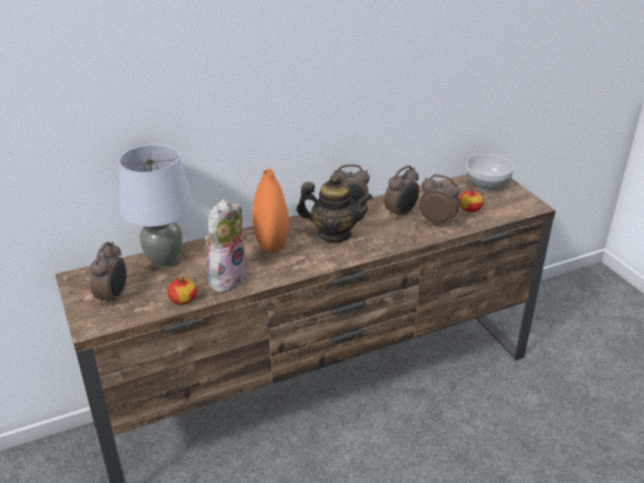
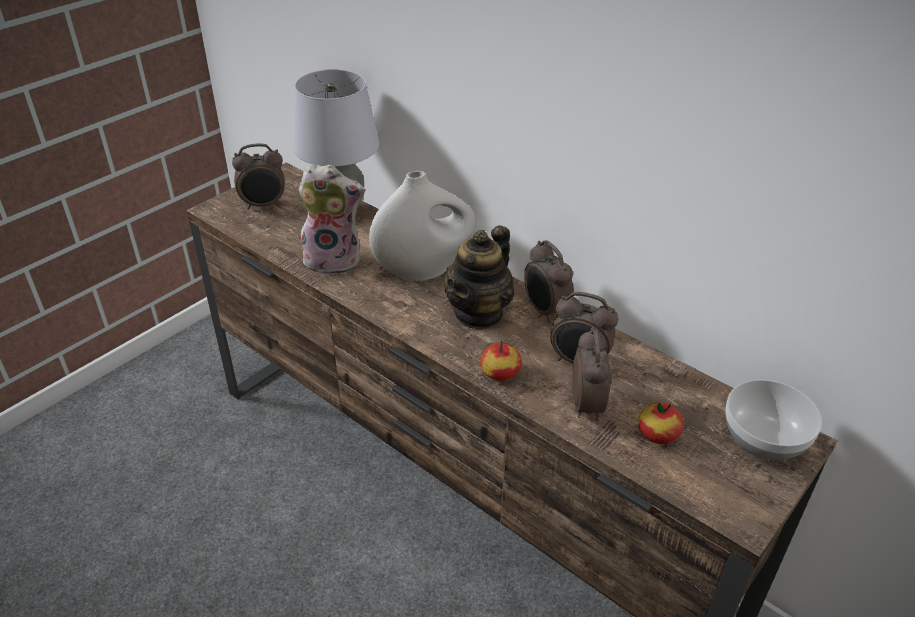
camera: 65 degrees right, 5 degrees up
(183, 299) = (280, 246): apple -> apple (500, 373)
(271, 243) = (424, 270): orange vase -> white vase
(334, 234) = (479, 313): teapot -> teapot turned 45 degrees clockwise

